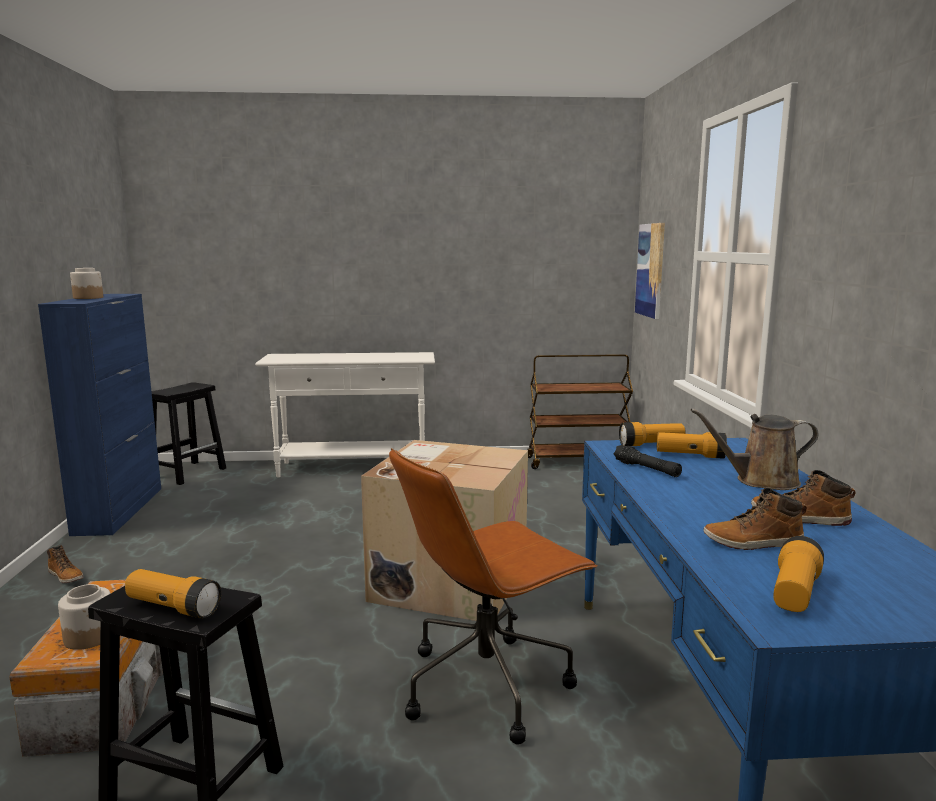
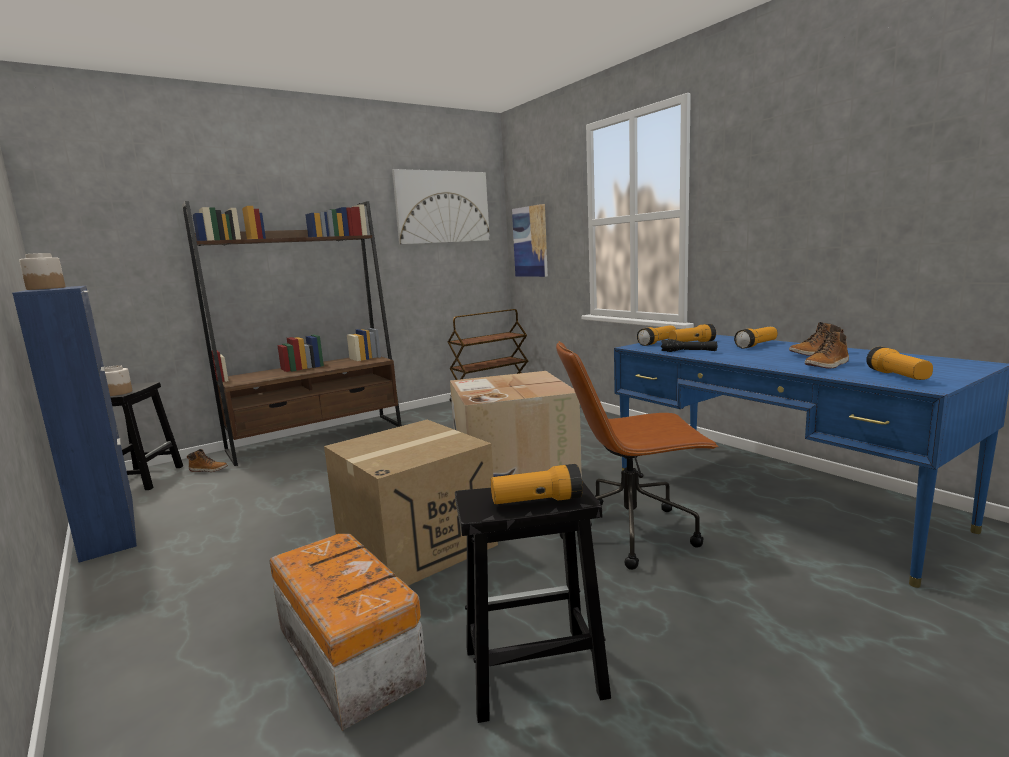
camera: 30 degrees left, 0 degrees up
(66, 576) = (137, 592): boot -> boot (209, 469)
(90, 636) = (362, 588): jar -> jar (118, 393)
(282, 612) = (416, 544): none -> cardboard box
(353, 468) = (317, 438): white console table -> brown bookcase
(488, 684) = (632, 531): brown office chair -> brown office chair turned 60 degrees clockwise
(545, 220) = (442, 207): none -> picture
(761, 481) = (756, 345): brown watering can -> flashlight

